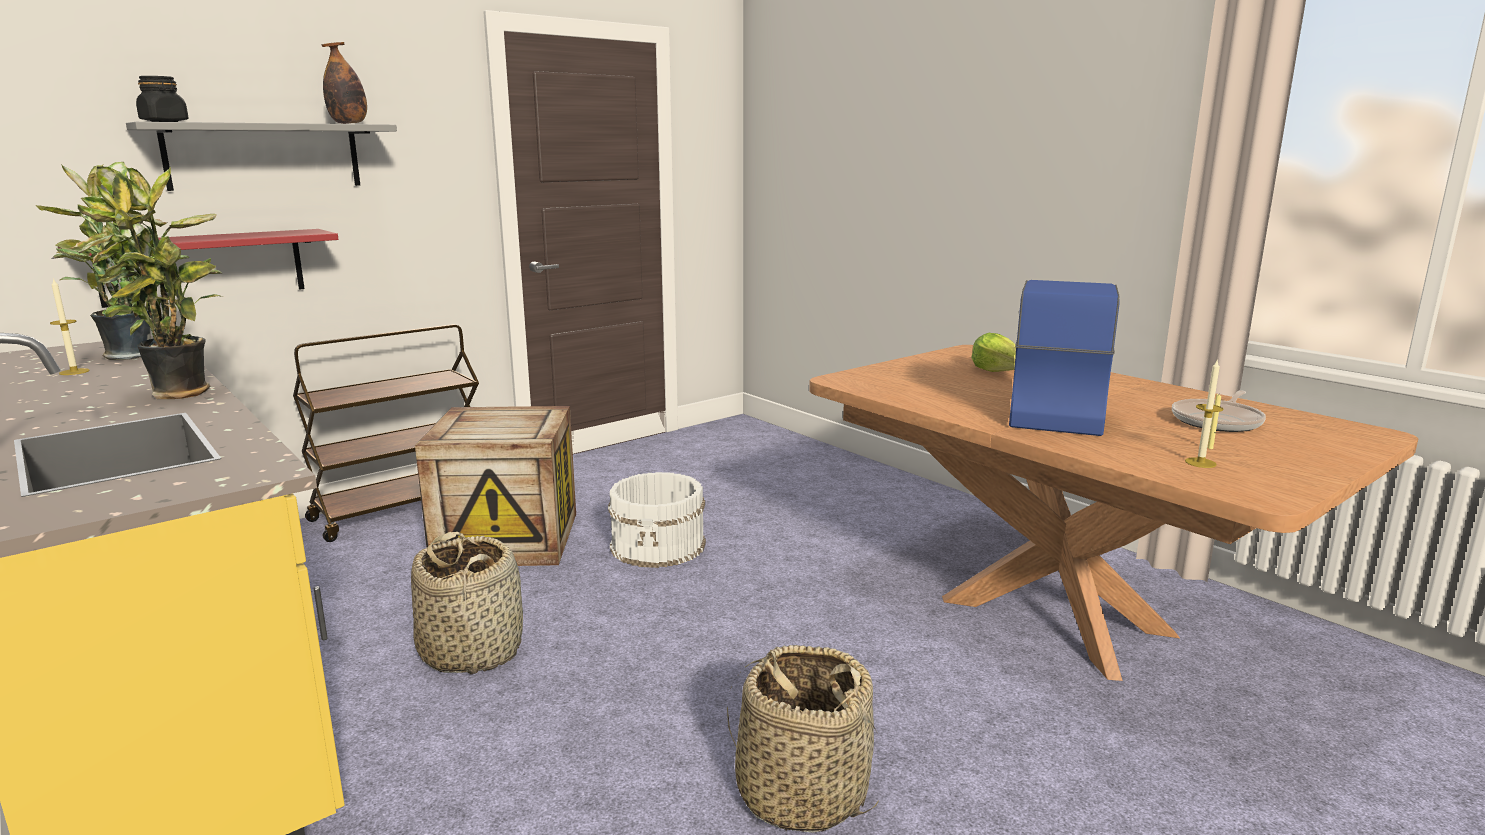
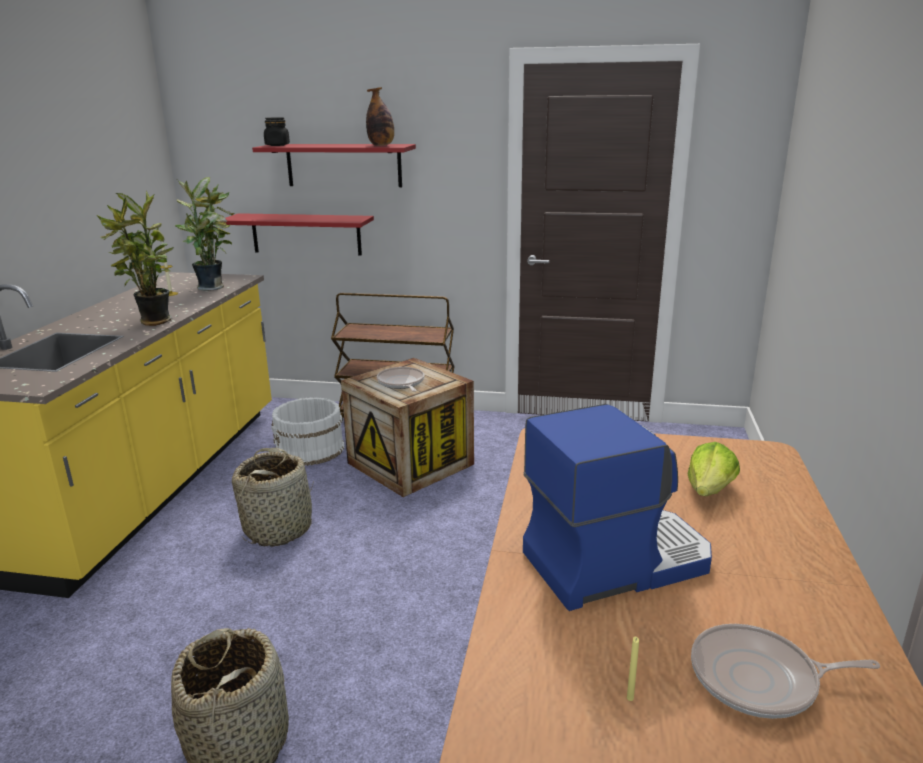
camera: 50 degrees right, 5 degrees up
(264, 156) = (343, 165): grey shelf -> red shelf
(498, 427) = (401, 383): none -> frying pan
(659, 545) = (477, 515): white bucket -> white bucket (310, 450)
(1200, 463) = (560, 703): candle -> none

